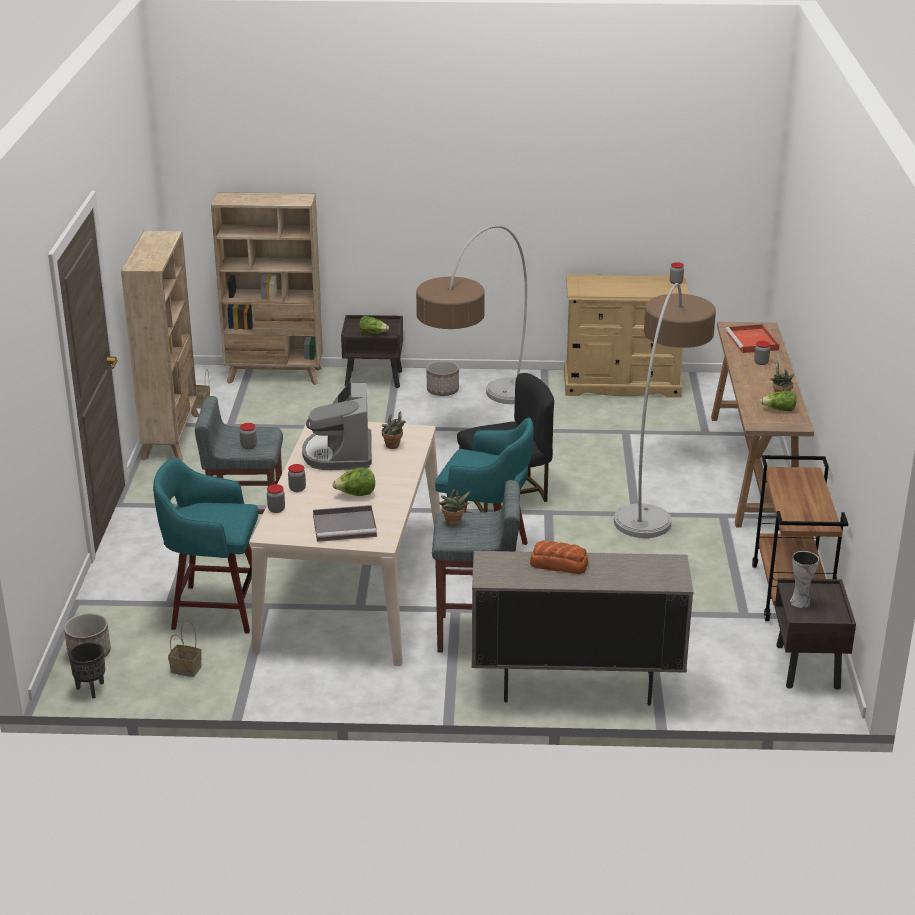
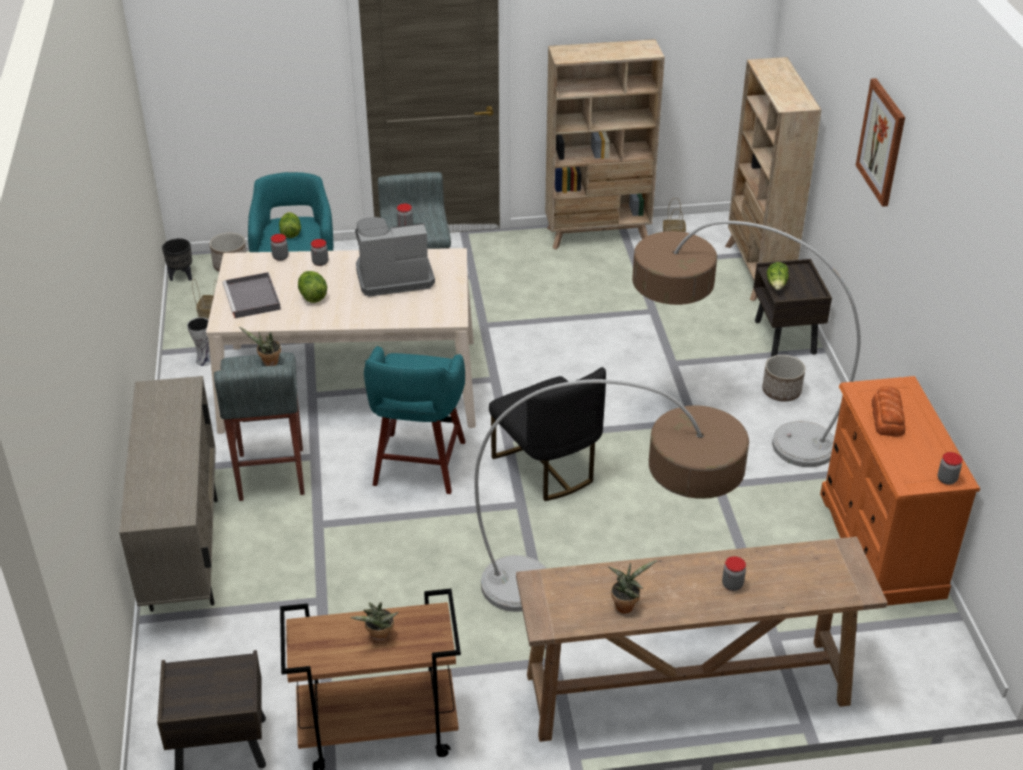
camera: 80 degrees right, 10 degrees up
(394, 446) = (416, 306): potted plant -> potted plant (379, 638)
(432, 160) = (882, 142): none -> picture
(558, 564) = (175, 432): bread -> bread (888, 417)
(622, 384) = (880, 544): beige dresser -> orange dresser
(753, 342) = (800, 575): red tray -> none
(779, 410) = (585, 604): lettuce -> lettuce (290, 232)
(799, 601) = (212, 672): vase -> vase (205, 360)

